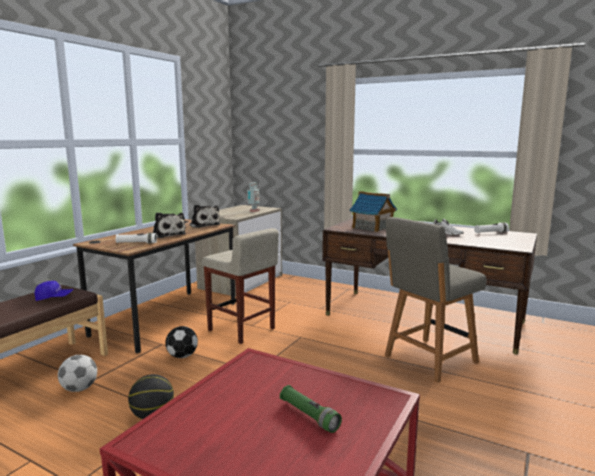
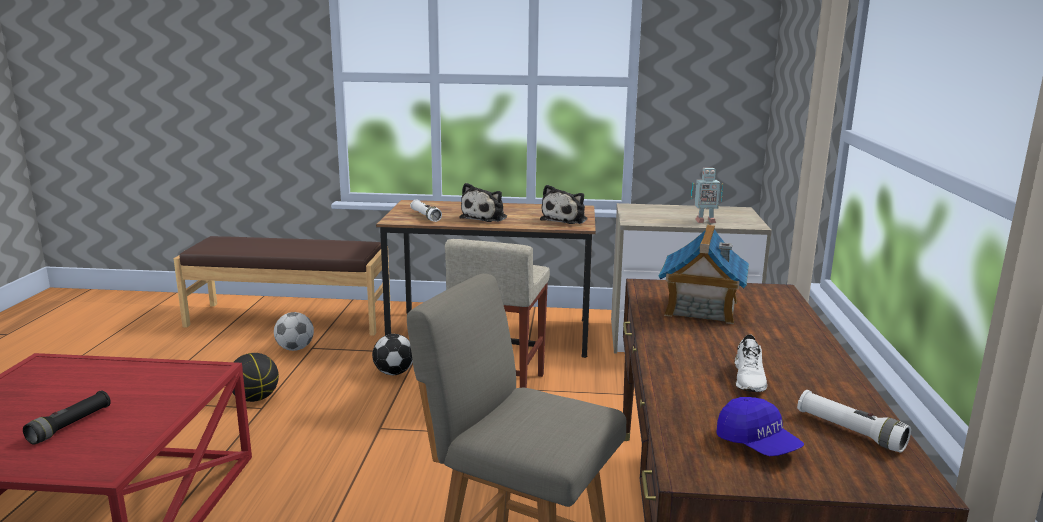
camera: 65 degrees right, 5 degrees up
(54, 298) = (335, 250): blue cap -> blue cap (757, 445)
(309, 416) = (70, 425): green flashlight -> black flashlight

